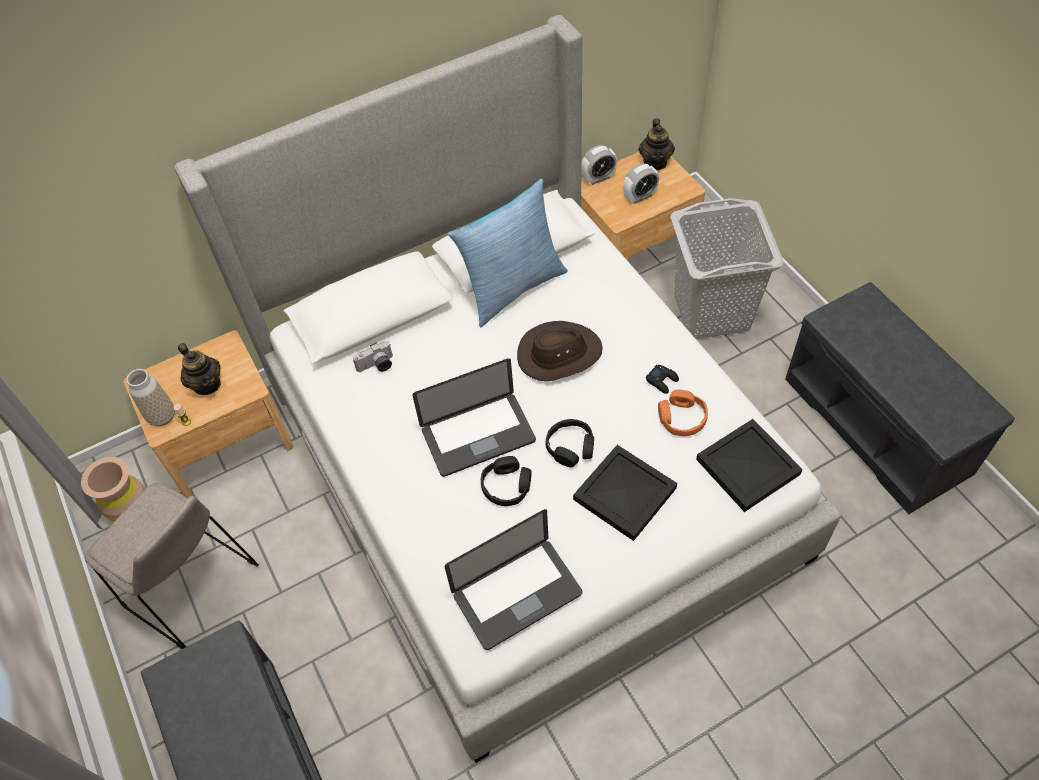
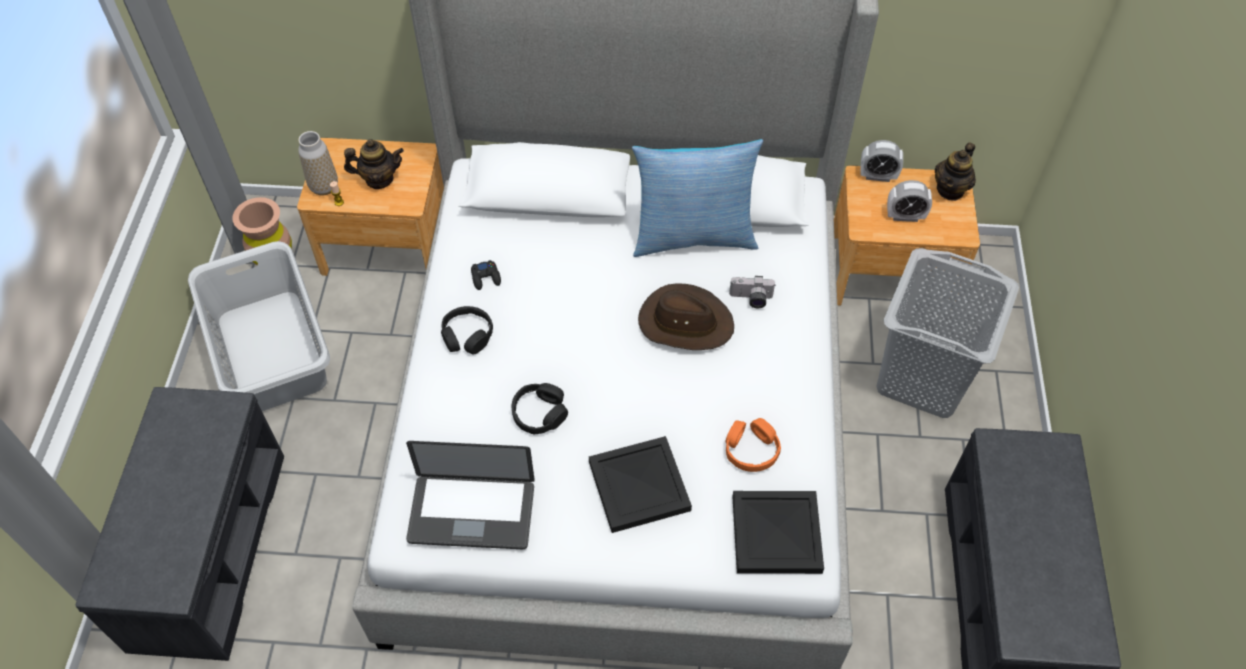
camera: 30 degrees right, 0 degrees up
(192, 587) = (271, 352): beige chair -> grey laundry basket
(207, 384) = (379, 179): teapot -> teapot turned 90 degrees counterclockwise
(377, 366) = (516, 241): camera -> camera (751, 299)
(478, 435) = (552, 354): laptop -> none
(570, 447) = (625, 413): black headphones -> black headphones (467, 335)
(662, 381) = (762, 404): black game controller -> black game controller (486, 277)

